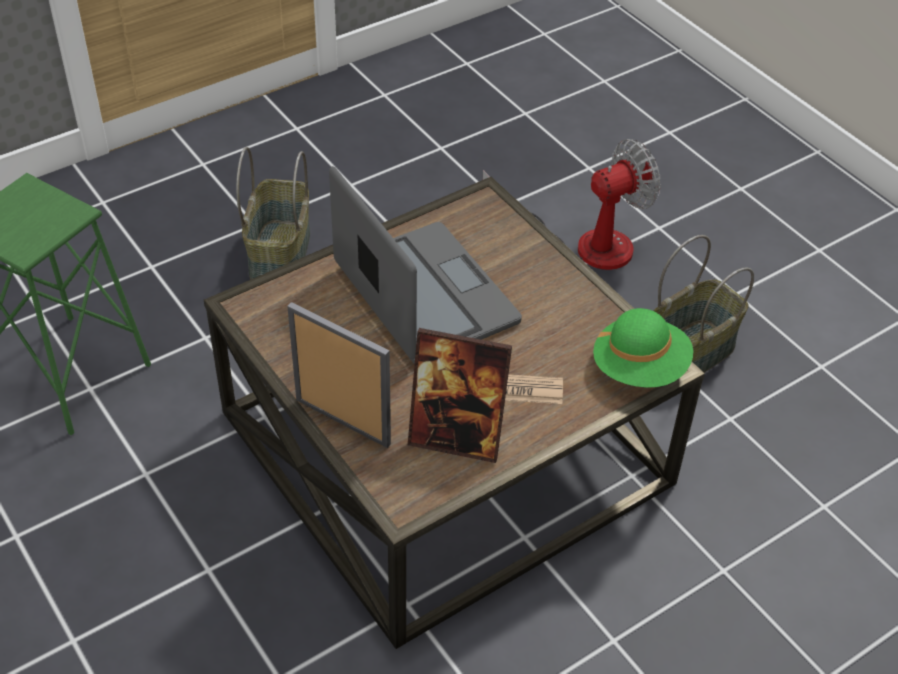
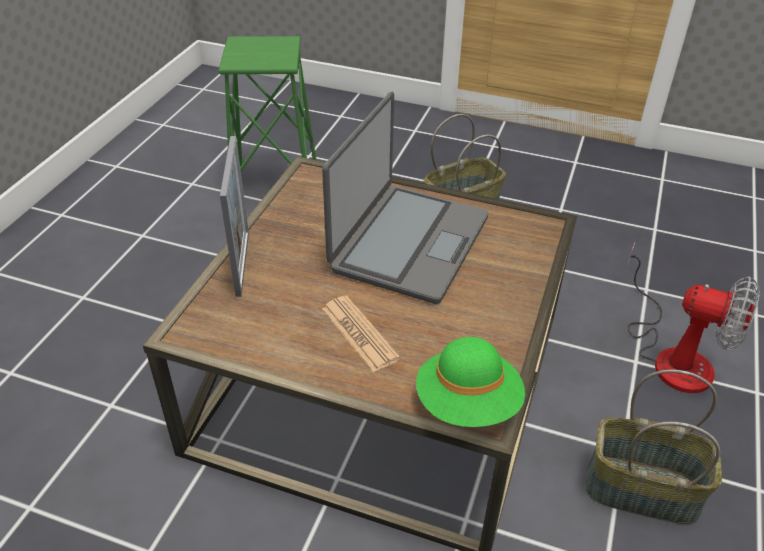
camera: 55 degrees right, 5 degrees down
(456, 438) = (278, 327): picture frame -> none

